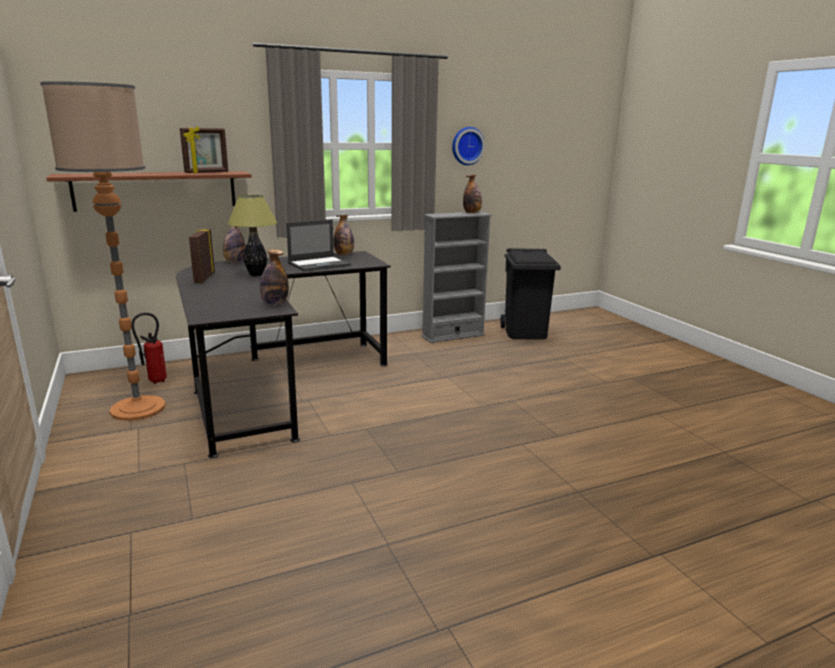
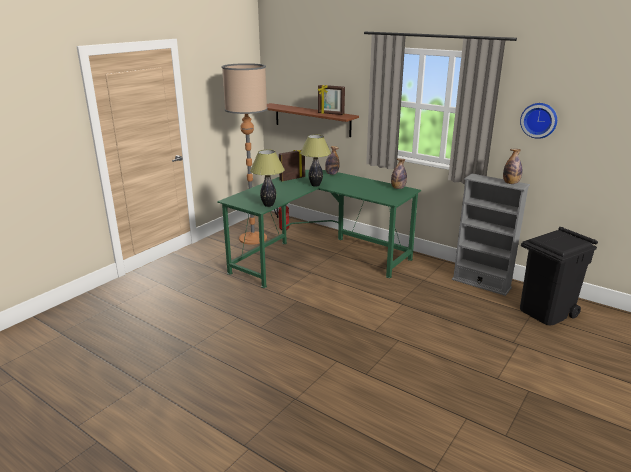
camera: 60 degrees right, 5 degrees up
(275, 304) = (268, 205): bottle -> table lamp
(276, 384) = (318, 256): black desk -> green desk
(319, 264) = (363, 190): laptop -> none

